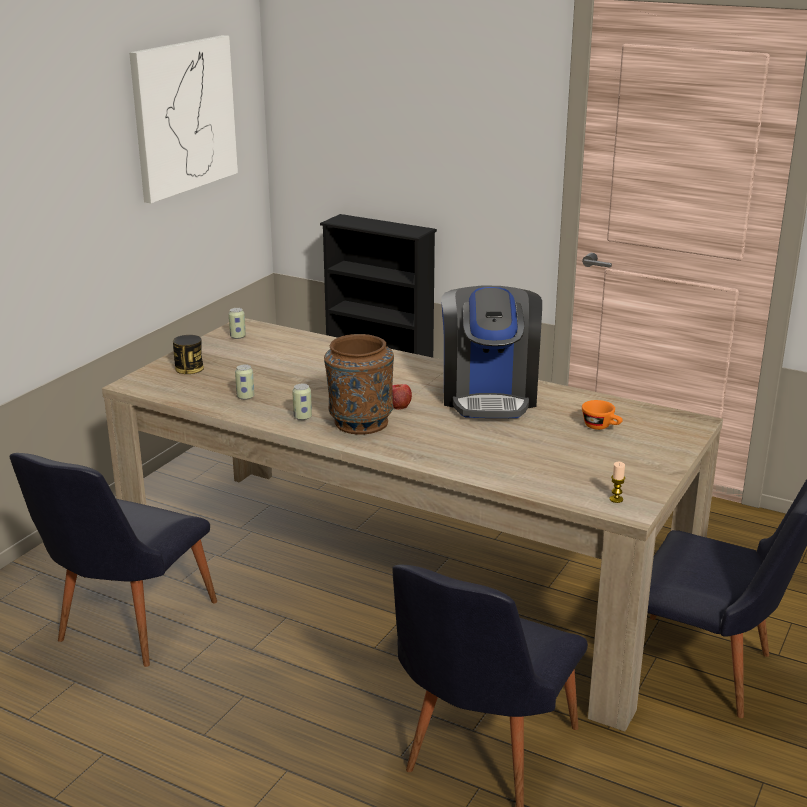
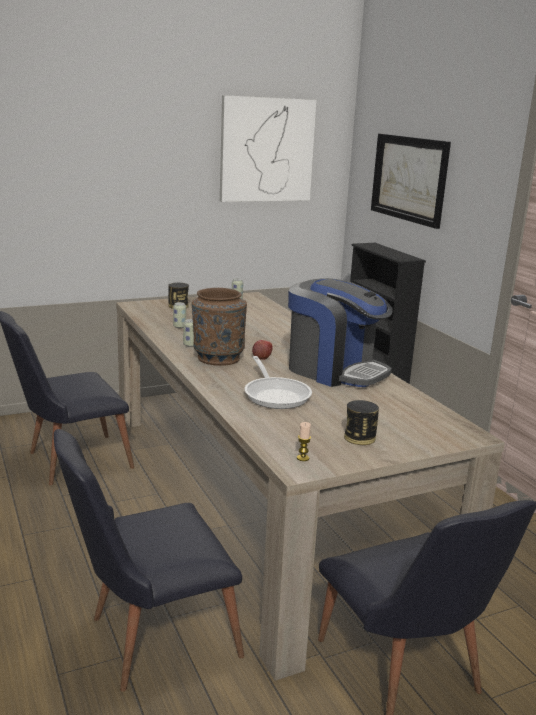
camera: 35 degrees right, 5 degrees down
(387, 129) = (409, 178): none -> picture
(487, 444) = (276, 395): none -> frying pan
(489, 395) = (334, 370): coffee machine -> coffee machine turned 90 degrees counterclockwise
(601, 427) = (383, 413): orange cup -> none
(624, 460) = (359, 438): none -> can

